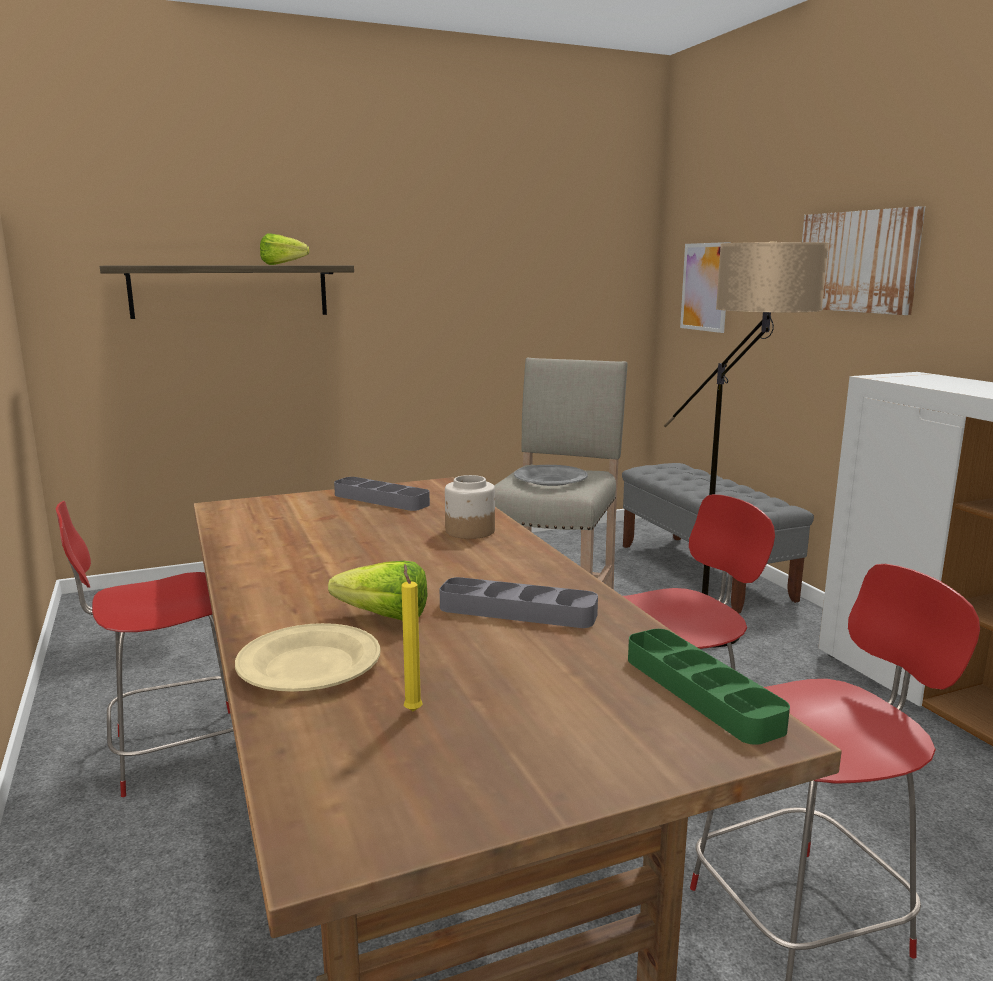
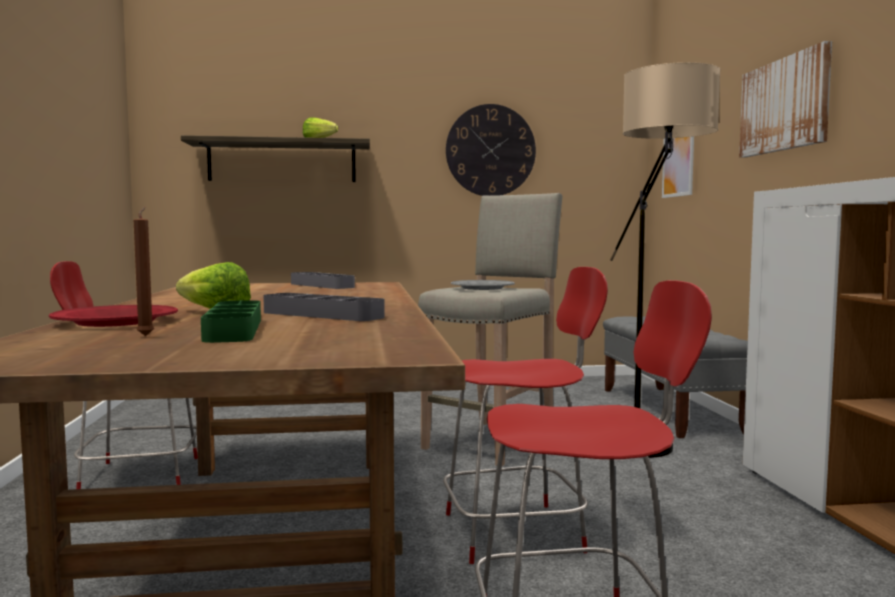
camera: 15 degrees right, 10 degrees down
(309, 665) = (116, 322): beige plate -> red plate
(412, 709) = (146, 335): yellow candle -> brown candle
(469, 531) = (361, 294): jar -> none
(488, 270) = (490, 150): none -> wall clock
(700, 692) = (395, 341): green tray -> green tray (234, 329)

